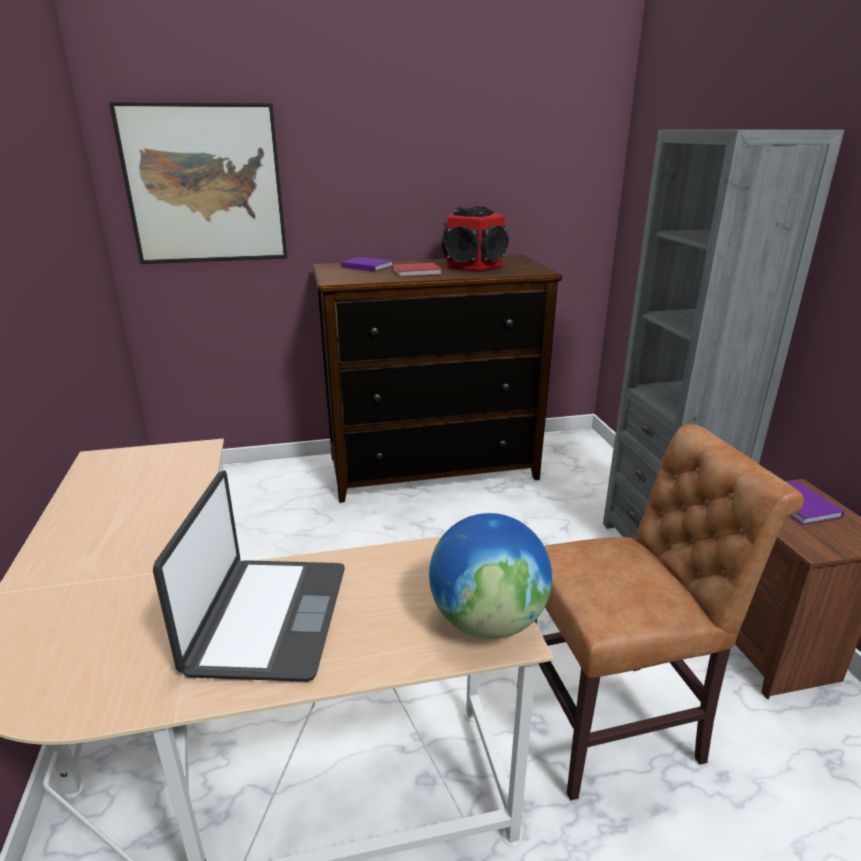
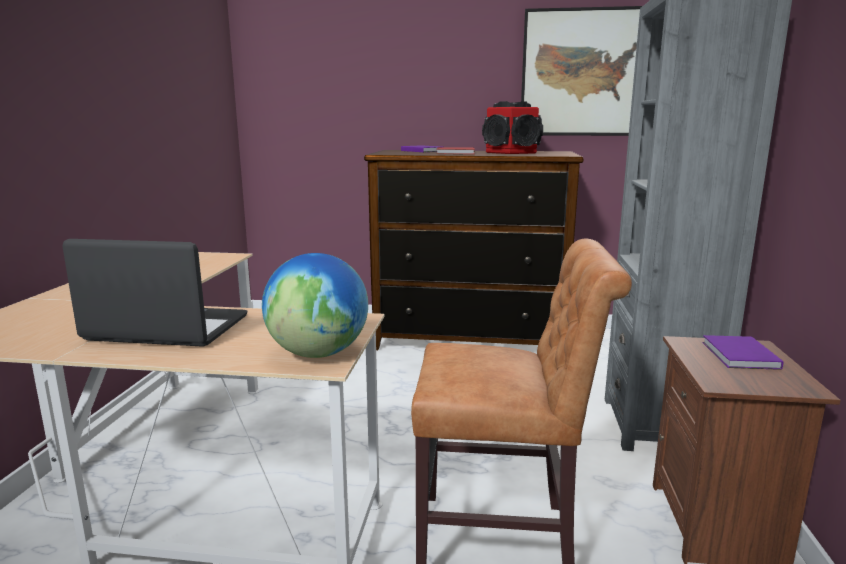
camera: 20 degrees right, 10 degrees down
(205, 185) = (308, 86): picture -> picture (583, 73)
(267, 618) = (167, 329): laptop -> laptop turned 105 degrees counterclockwise

